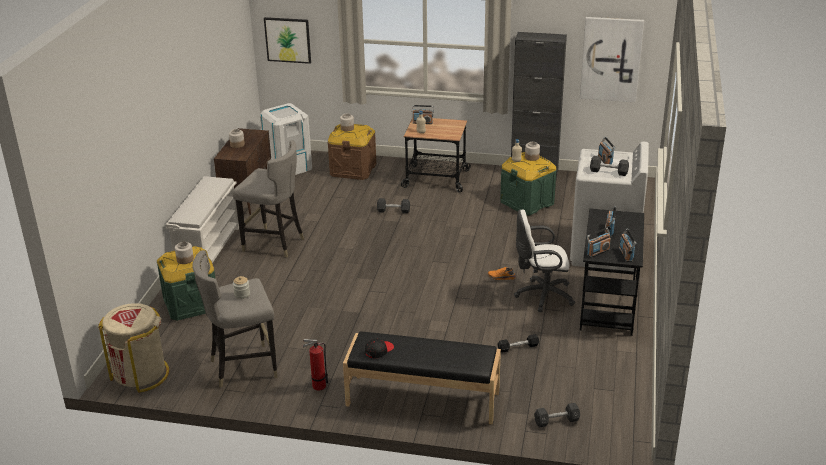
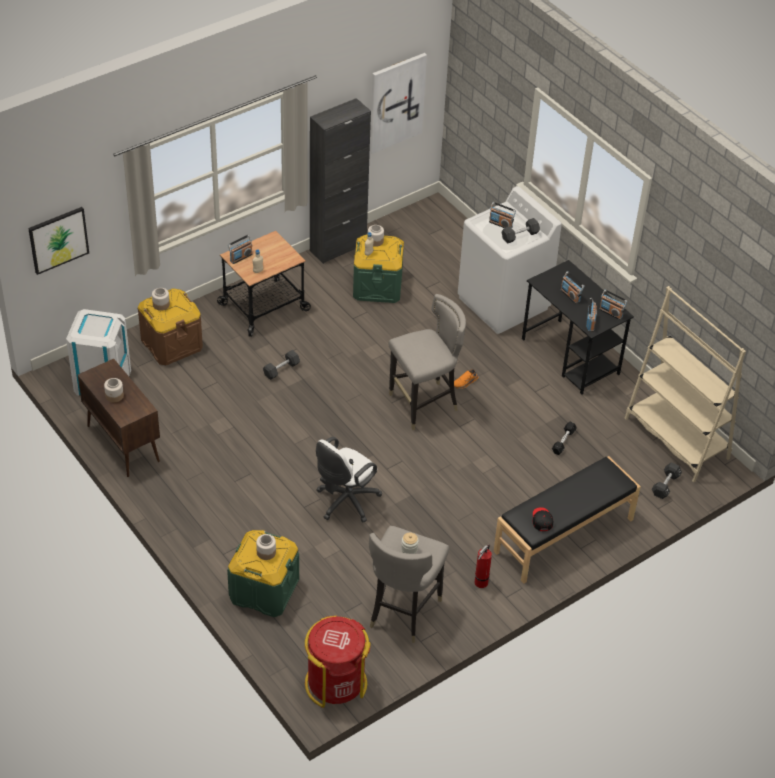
camera: 50 degrees left, 15 degrees up
(140, 374) = (335, 683): beige trash can -> red trash can
(208, 249) = (184, 526): white shoe rack -> none
(274, 244) = (234, 478): grey stool -> grey stool (424, 404)
(541, 295) = (516, 380): white office chair -> white office chair (345, 502)
(616, 399) = (676, 439): none -> beige bookcase

